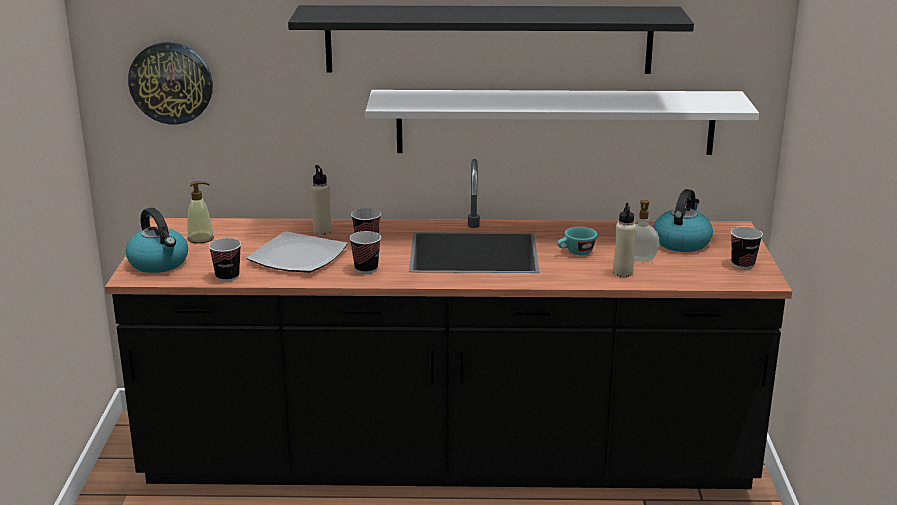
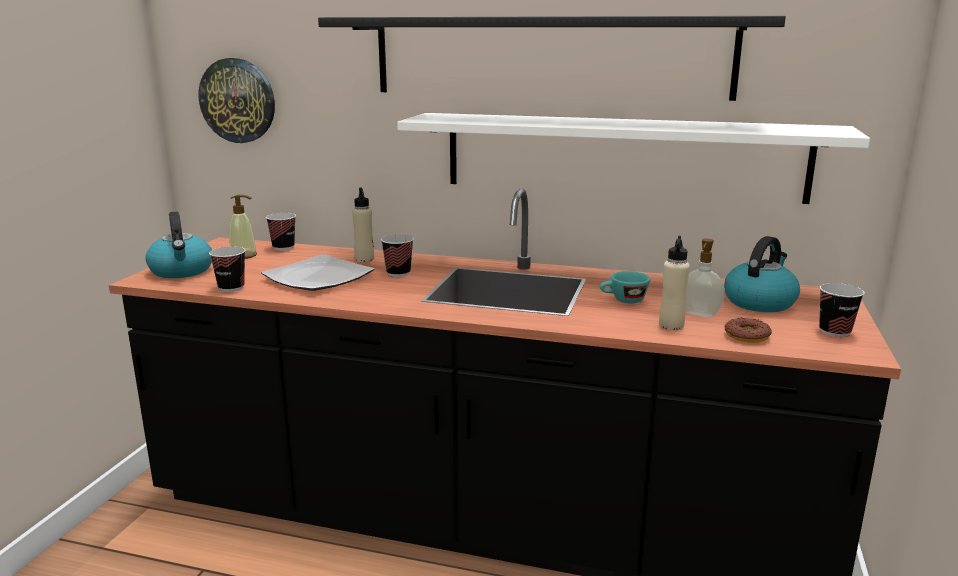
camera: 15 degrees right, 5 degrees down
(366, 269) = (377, 294): cup -> cup (283, 247)
(681, 276) = (747, 336): none -> donut

